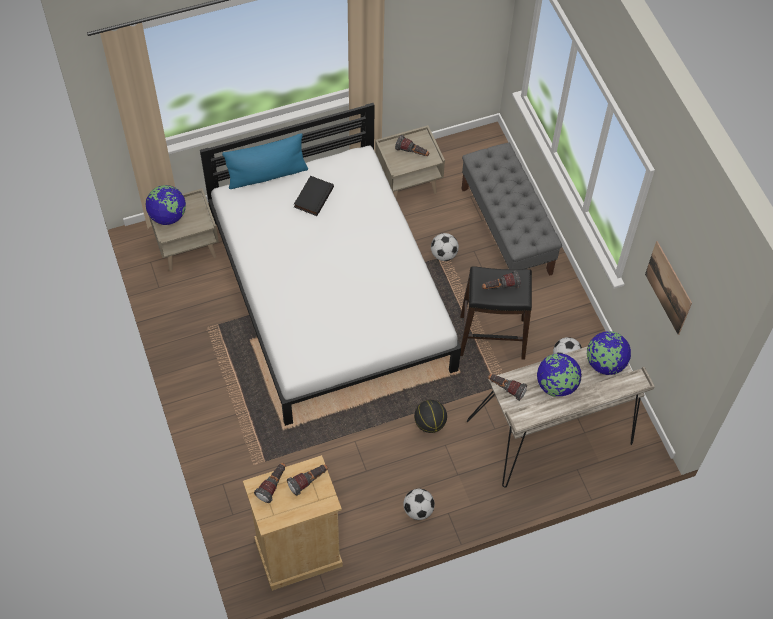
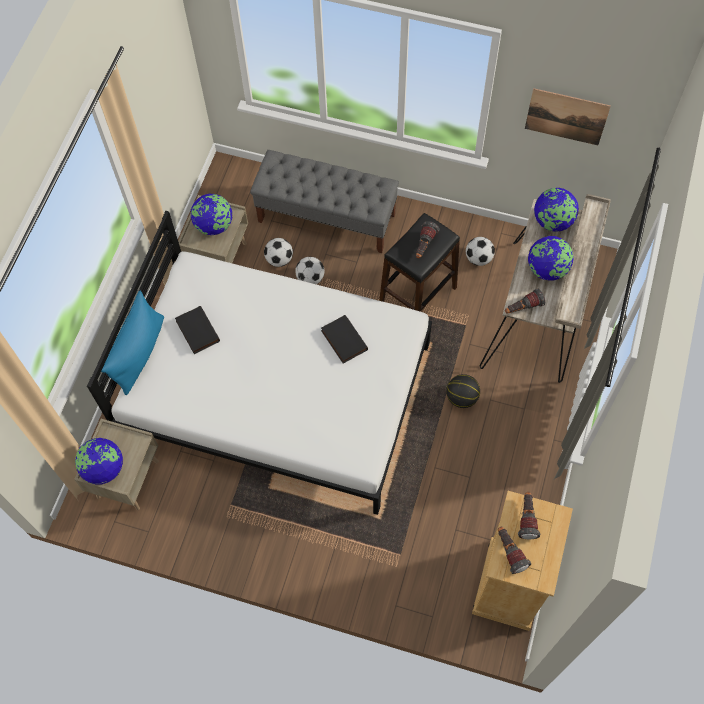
camera: 50 degrees left, 5 degrees up
(384, 293) = (343, 340): none -> black book
(412, 152) = (214, 225): flashlight -> globe
(418, 510) = (535, 461): football -> football (279, 259)

